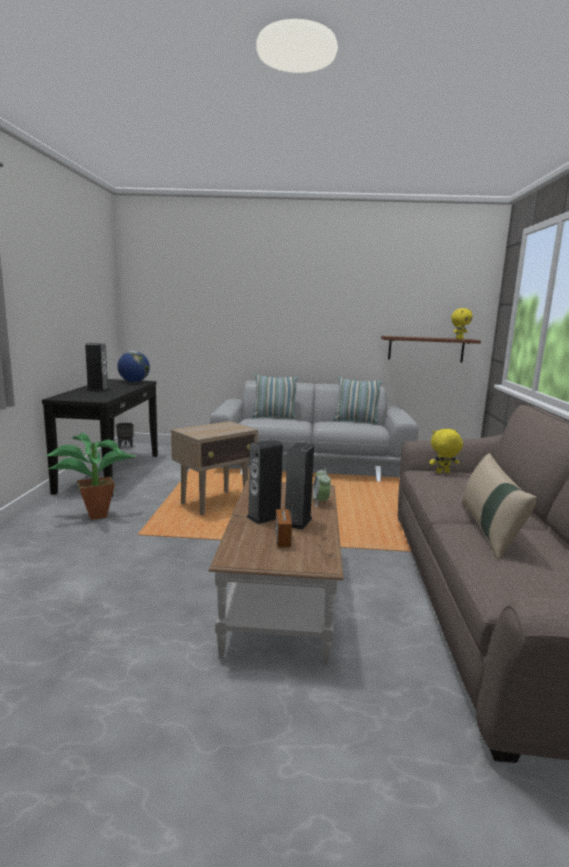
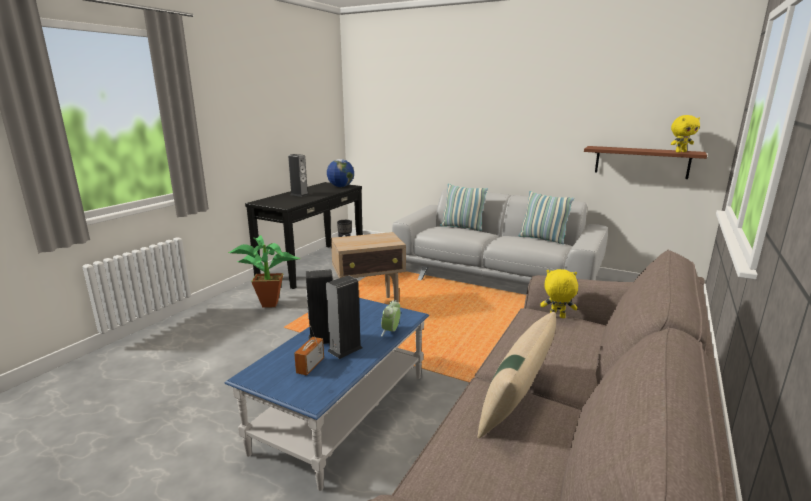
camera: 25 degrees right, 5 degrees up
(281, 596) = (343, 411): brown coffee table -> blue coffee table

